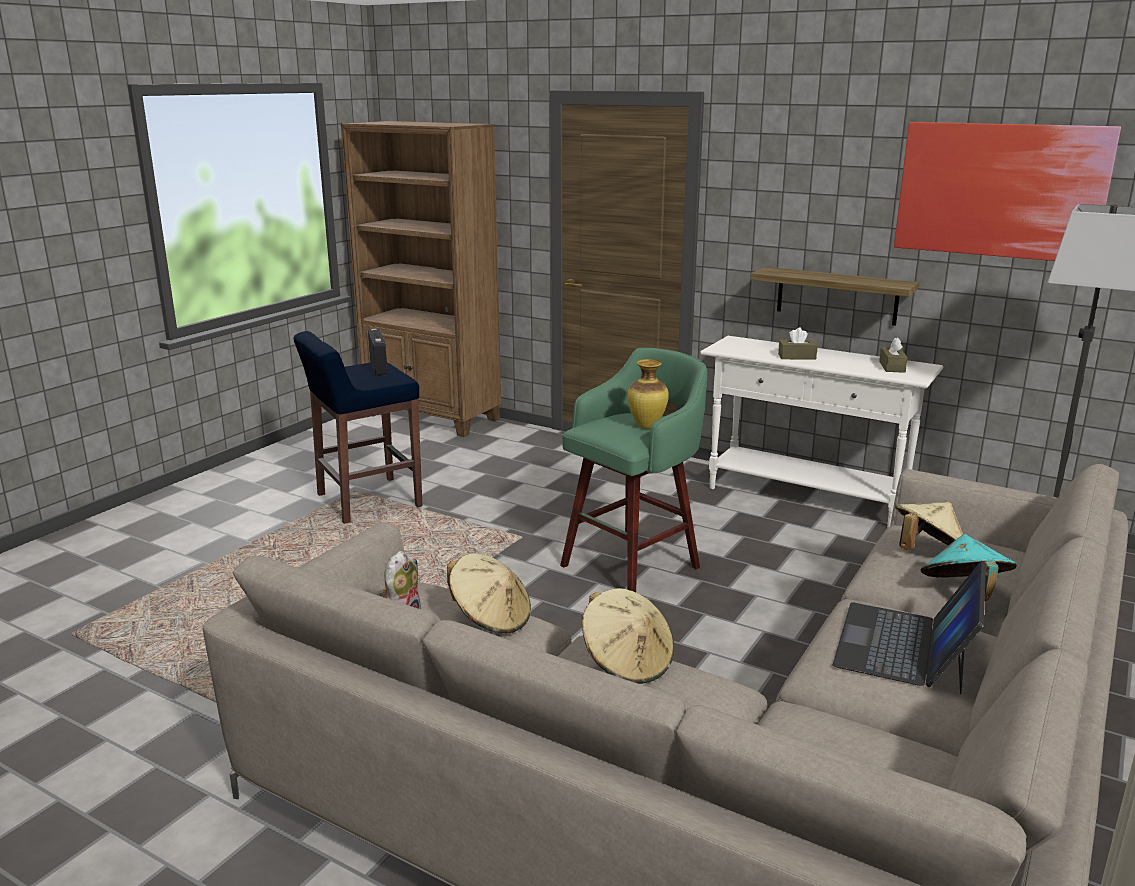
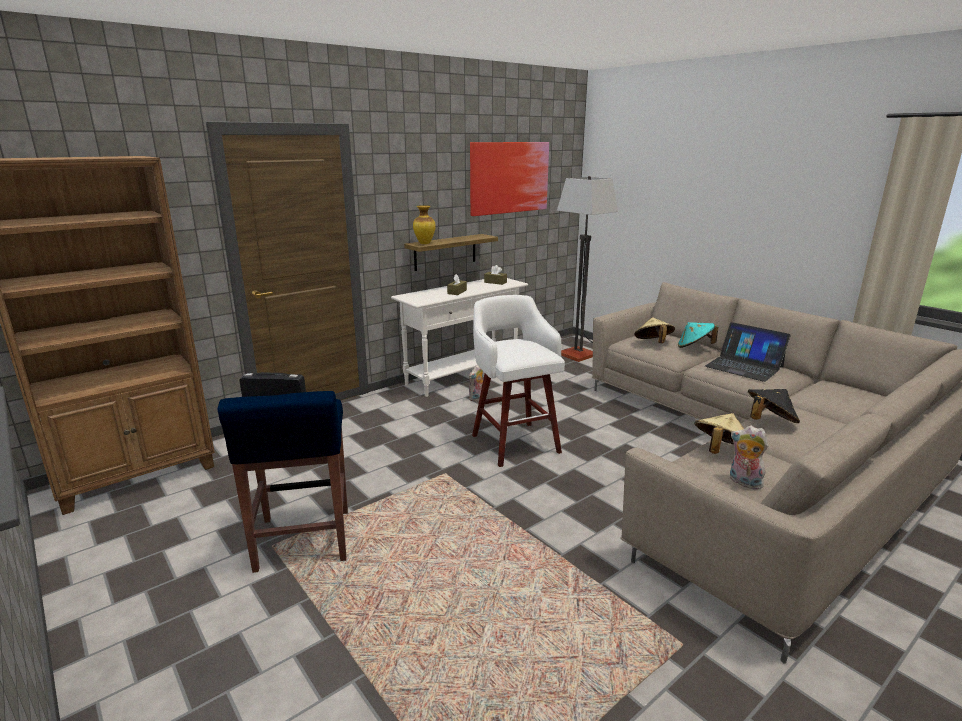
camera: 70 degrees left, 0 degrees up
(627, 662) = (769, 422): beige hat -> black hat
(633, 565) = (514, 442): green stool -> white stool
(647, 426) = (526, 344): vase -> vase (425, 243)
(742, 519) = (477, 398): none -> plush toy

